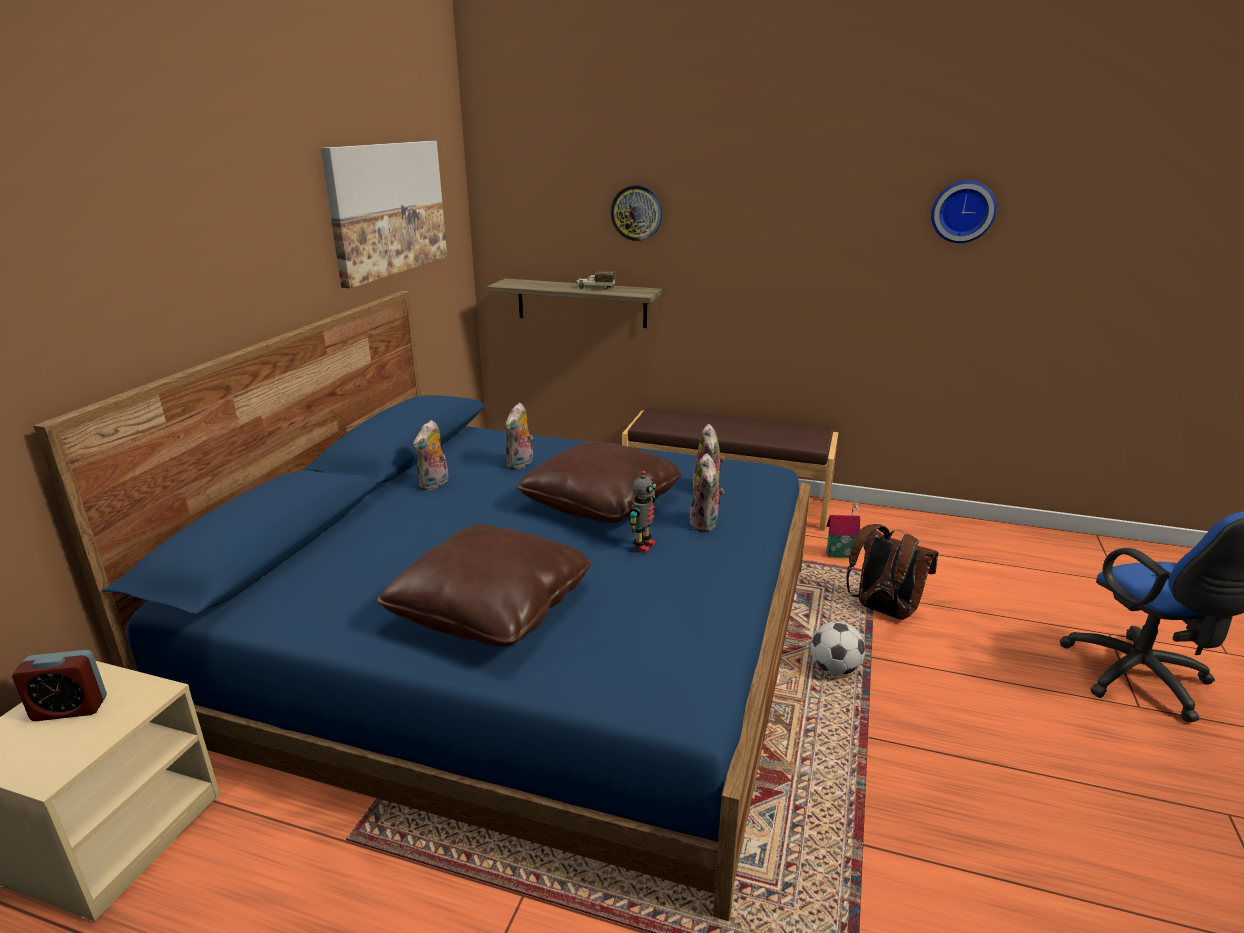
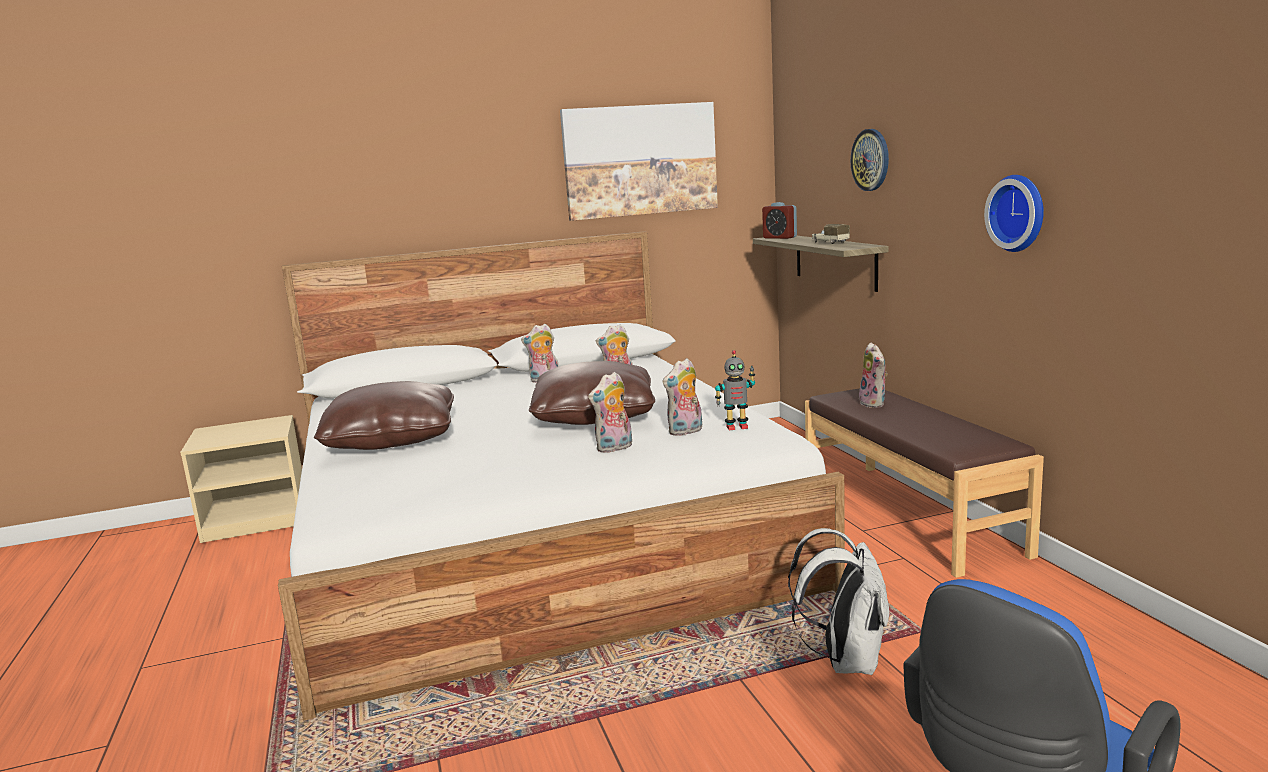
camera: 55 degrees right, 10 degrees down
(70, 709) = (249, 428): alarm clock -> alarm clock (779, 237)
(525, 645) = (537, 534): blue bed -> white bed
(642, 546) = (541, 444): toy robot -> toy robot (736, 427)
(686, 422) = (874, 403): none -> plush toy
(834, 669) = (688, 666): football -> none
(839, 553) = (922, 601): toy house -> none
(882, 610) = (845, 660): brown backpack -> white backpack
(962, 211) = (1182, 123): wall clock -> wall clock (1019, 213)

